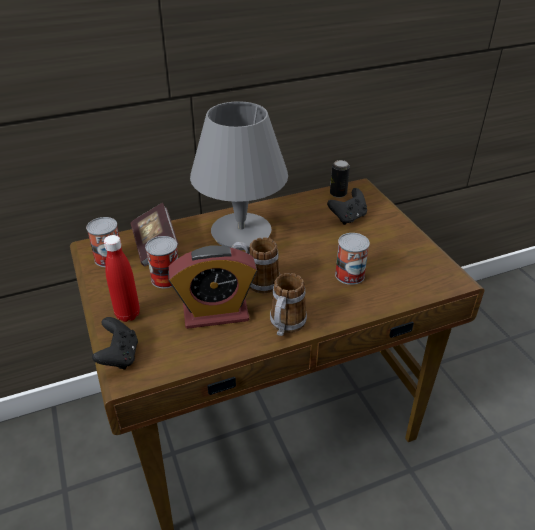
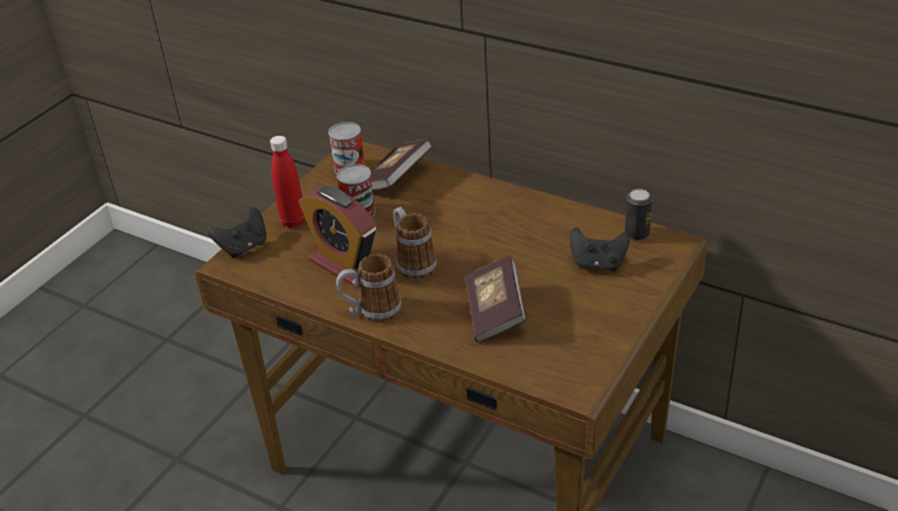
camera: 55 degrees right, 0 degrees up
(240, 233) = (476, 212): grey table lamp -> none
(349, 275) = (495, 313): can -> book

